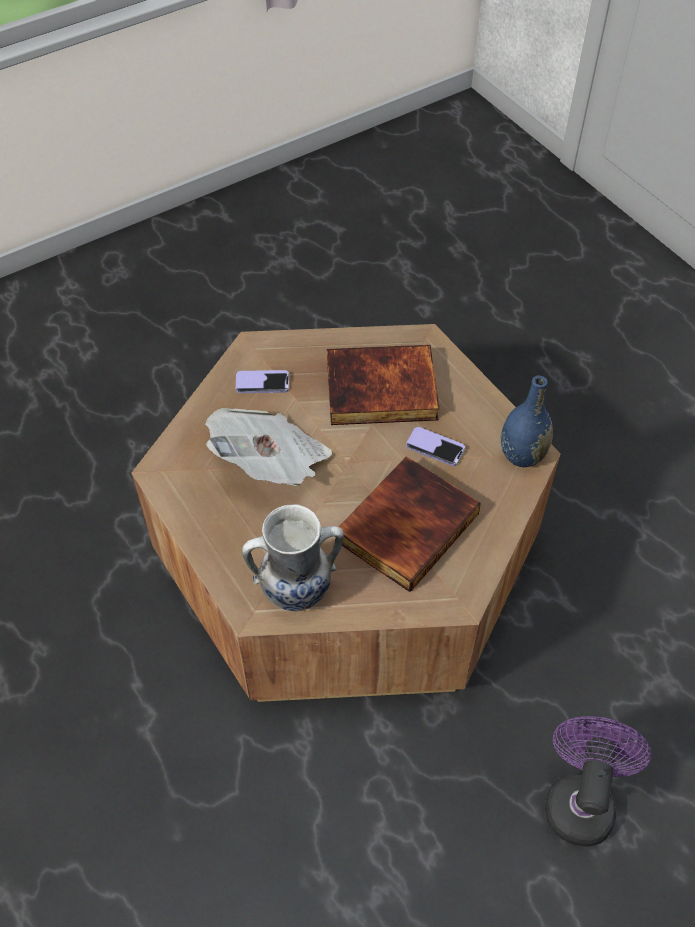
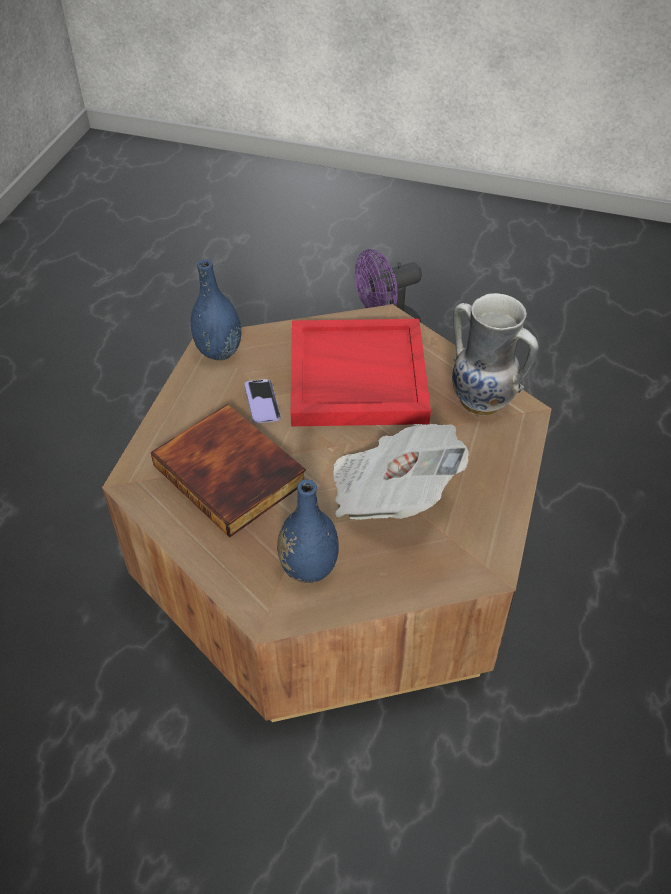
camera: 130 degrees left, 5 degrees down
(262, 383) = (308, 568): phone -> blue vase
(405, 524) = (356, 378): book -> red tray

